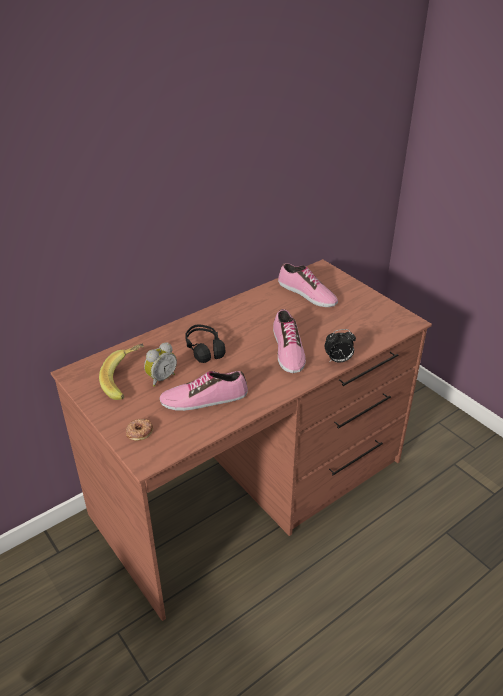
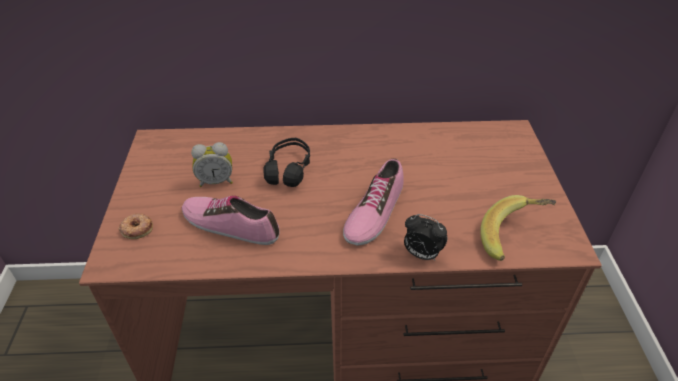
camera: 35 degrees right, 5 degrees up
(126, 381) = (184, 169): banana -> banana (514, 238)
(306, 294) = (465, 154): shoe -> none

